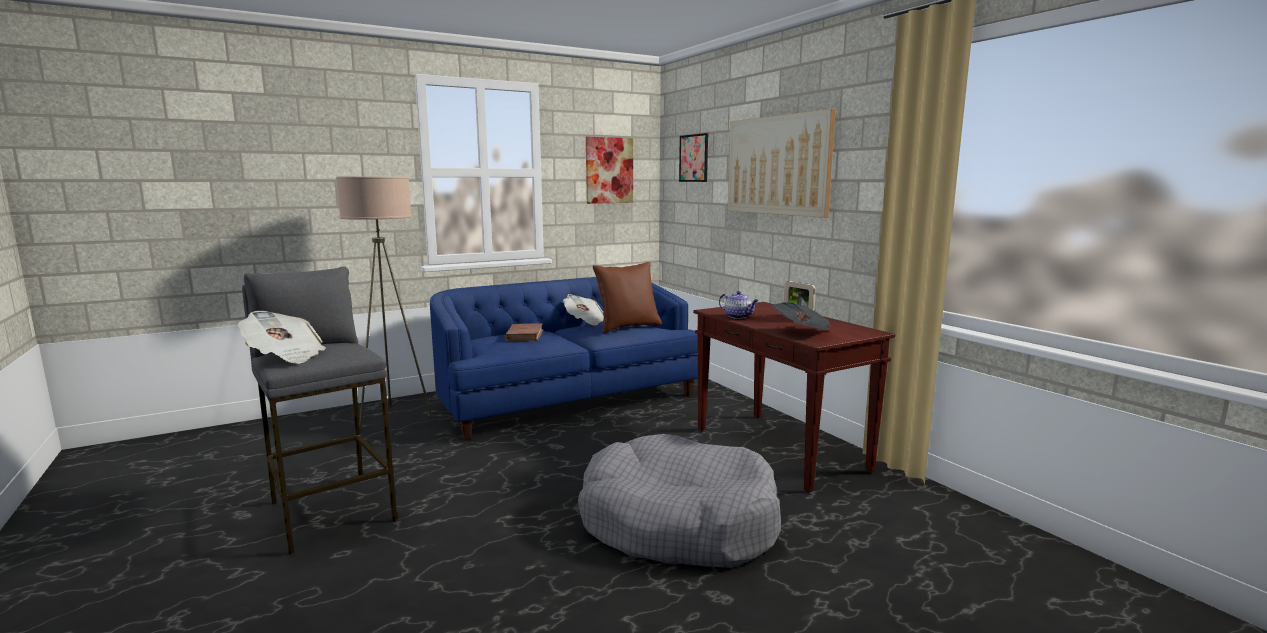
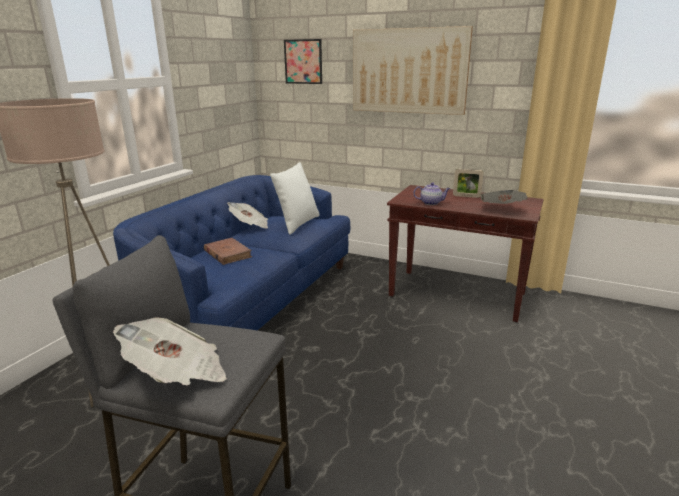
camera: 35 degrees left, 10 degrees up
(609, 170) = (221, 74): picture -> none
(627, 327) = (297, 224): brown pillow -> white pillow
(678, 522) = (486, 378): grey dog bed -> none

